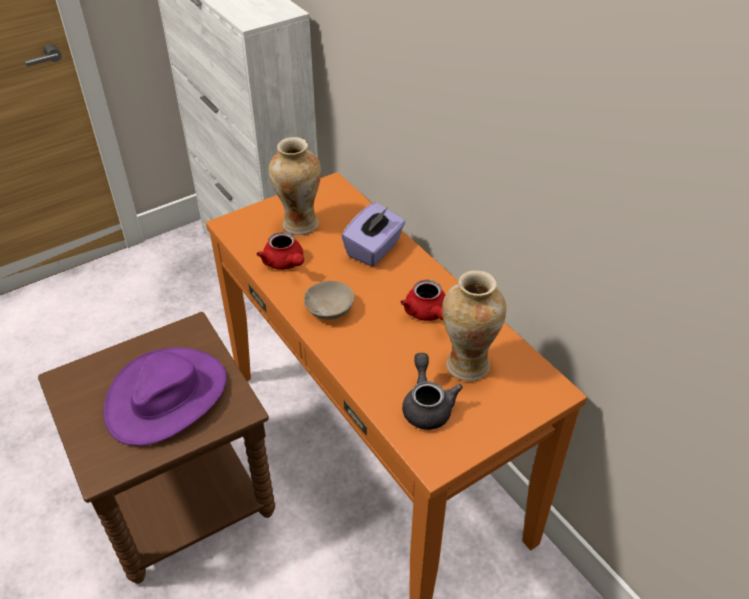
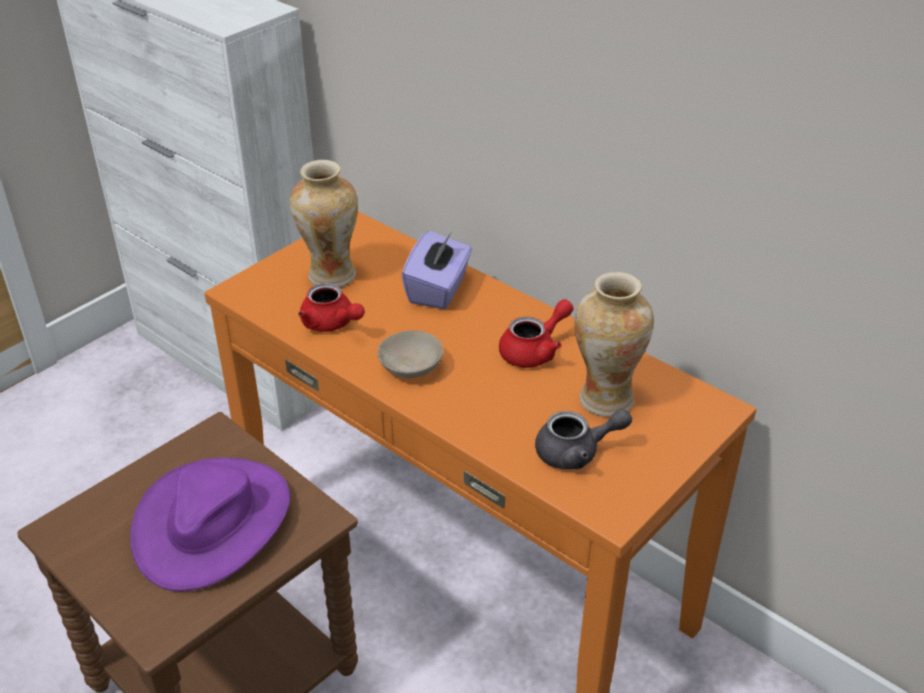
camera: 15 degrees left, 5 degrees down
(427, 405) = (576, 452): grey teapot -> grey teapot turned 105 degrees clockwise
(428, 314) = (535, 351): red teapot -> red teapot turned 90 degrees counterclockwise

